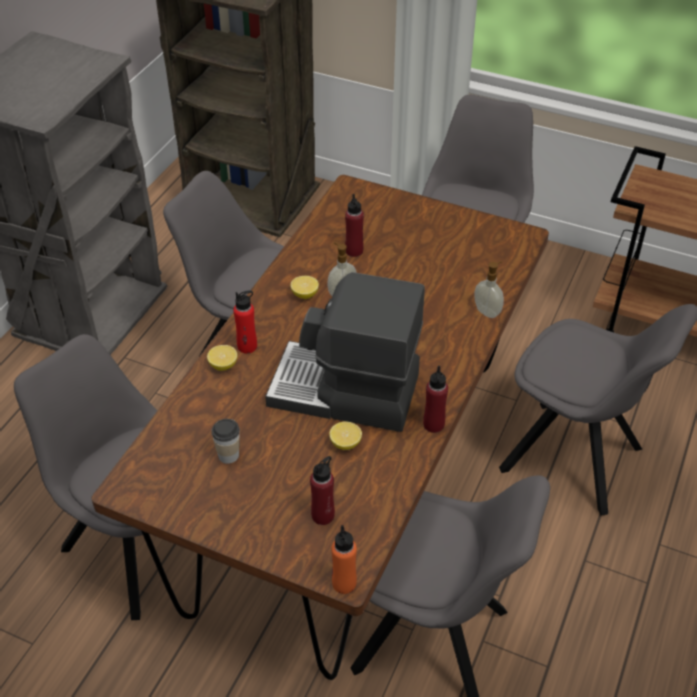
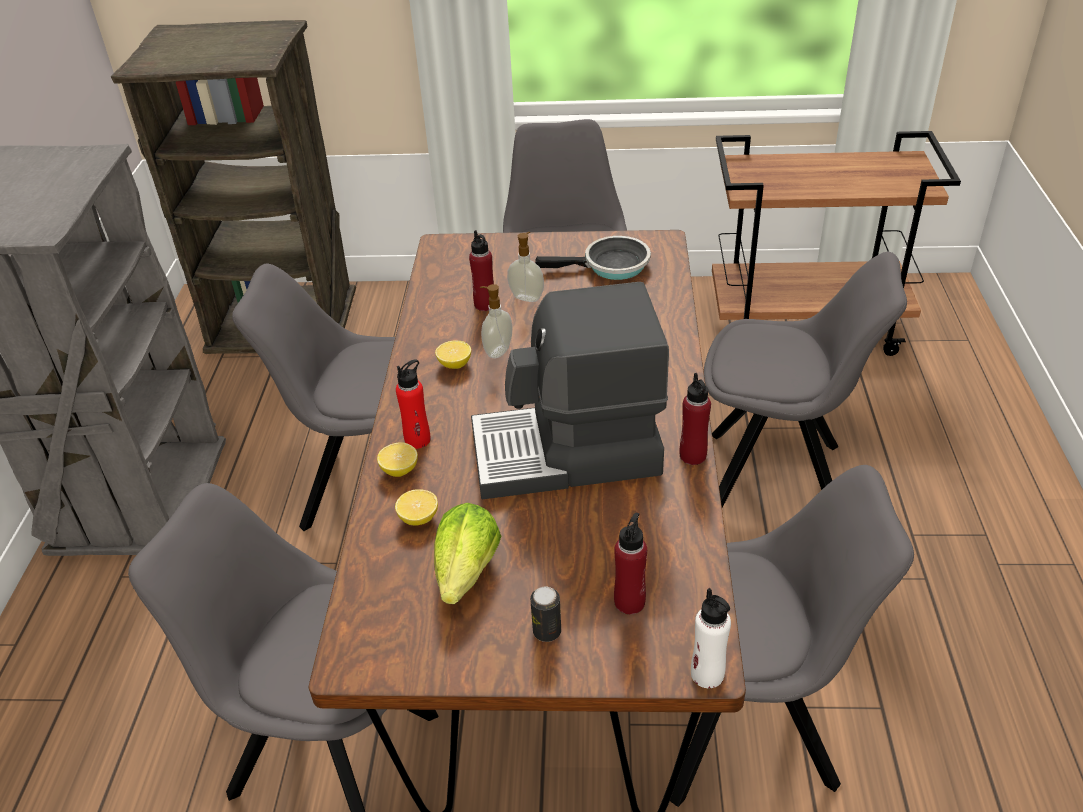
camera: 20 degrees left, 5 degrees down
(228, 455) = (467, 571): cup -> lettuce
(257, 515) = (547, 631): none -> can
(344, 583) = (707, 674): orange bottle -> white bottle
(345, 443) = (604, 509): lemon -> lemon (418, 518)
(469, 246) = (610, 266): none -> frying pan
(487, 311) = (673, 323): soap dispenser -> soap dispenser (527, 297)

